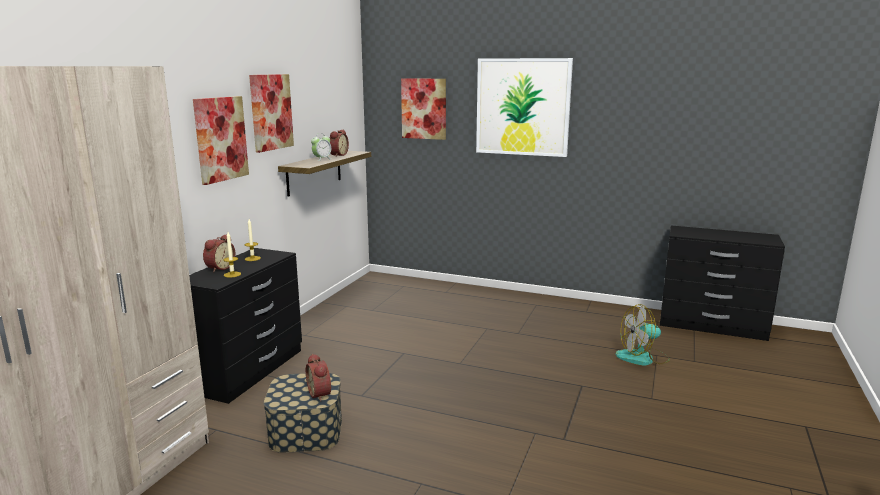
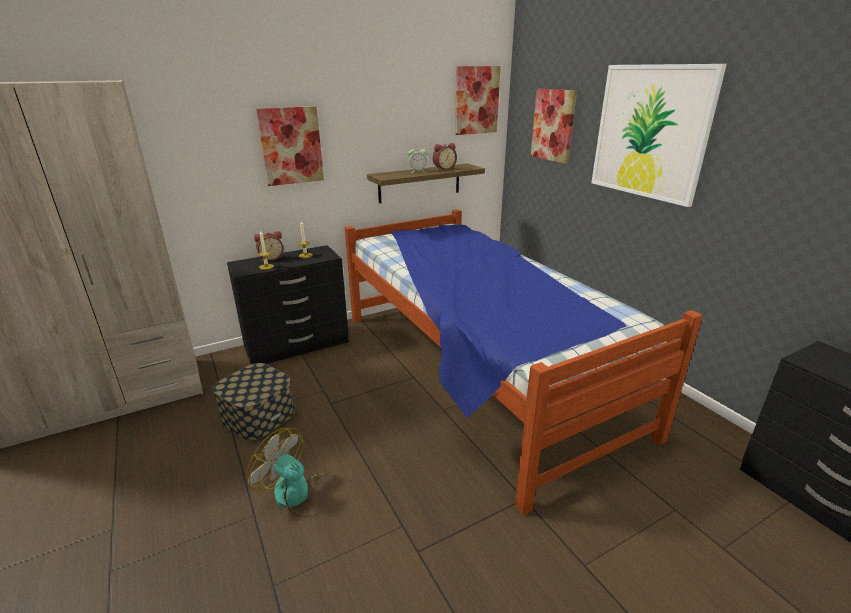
camera: 40 degrees right, 10 degrees up
(271, 112) = (360, 122): picture -> picture (476, 100)
(321, 393) = (255, 393): alarm clock -> none
(445, 331) = (476, 369): none -> bed
(642, 358) = (650, 503): fan -> fan (299, 494)

